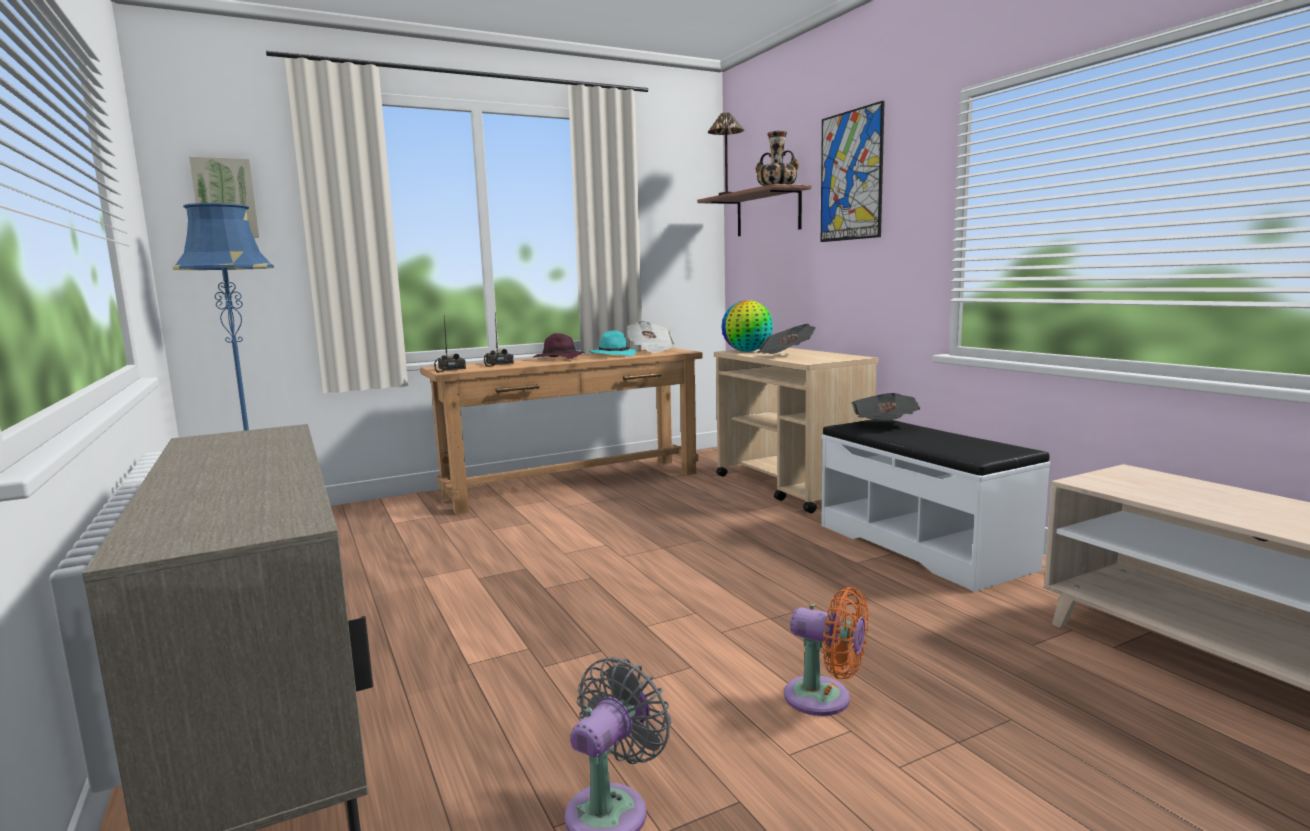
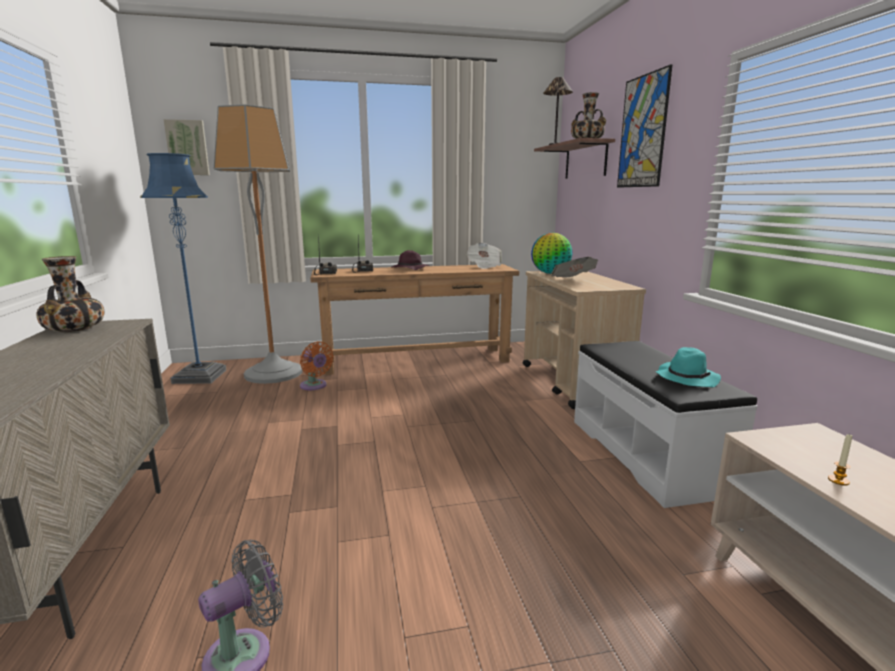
camera: 15 degrees right, 5 degrees up
(212, 441) = (73, 328): none -> vase
(377, 521) = (273, 373): none -> floor lamp
(613, 355) = (451, 268): turquoise hat -> turquoise hat (686, 378)
(824, 699) = (467, 589): orange fan -> orange fan (315, 386)
(884, 426) = (630, 350): newspaper -> none
(1180, 501) = (838, 480): none -> candle

